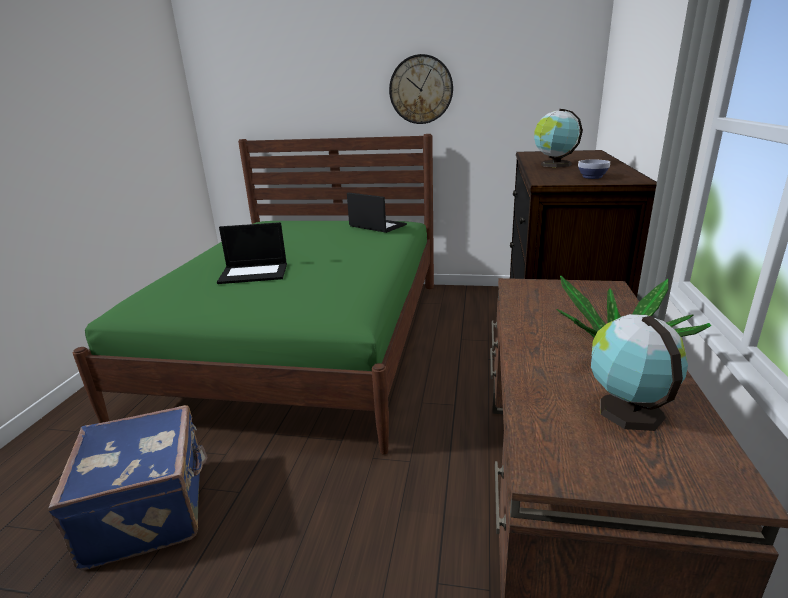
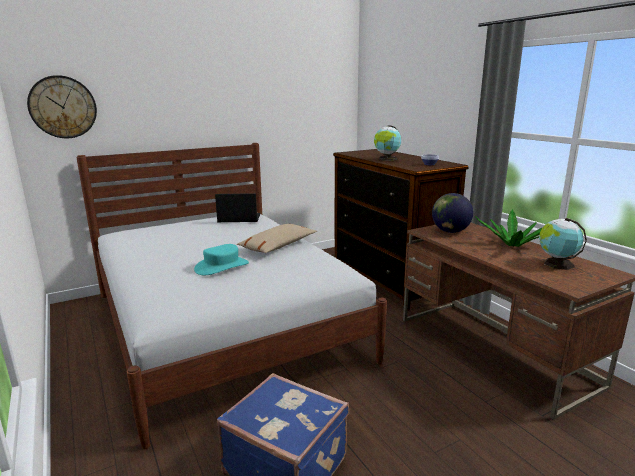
camera: 40 degrees left, 5 degrees down
(254, 273) = (222, 266): laptop -> turquoise hat
(306, 341) = (223, 325): green bed -> white bed
(347, 264) = (278, 246): none -> beige pillow
(421, 89) = (245, 109): wall clock -> wall clock (63, 107)
(557, 295) = (450, 231): none -> globe

